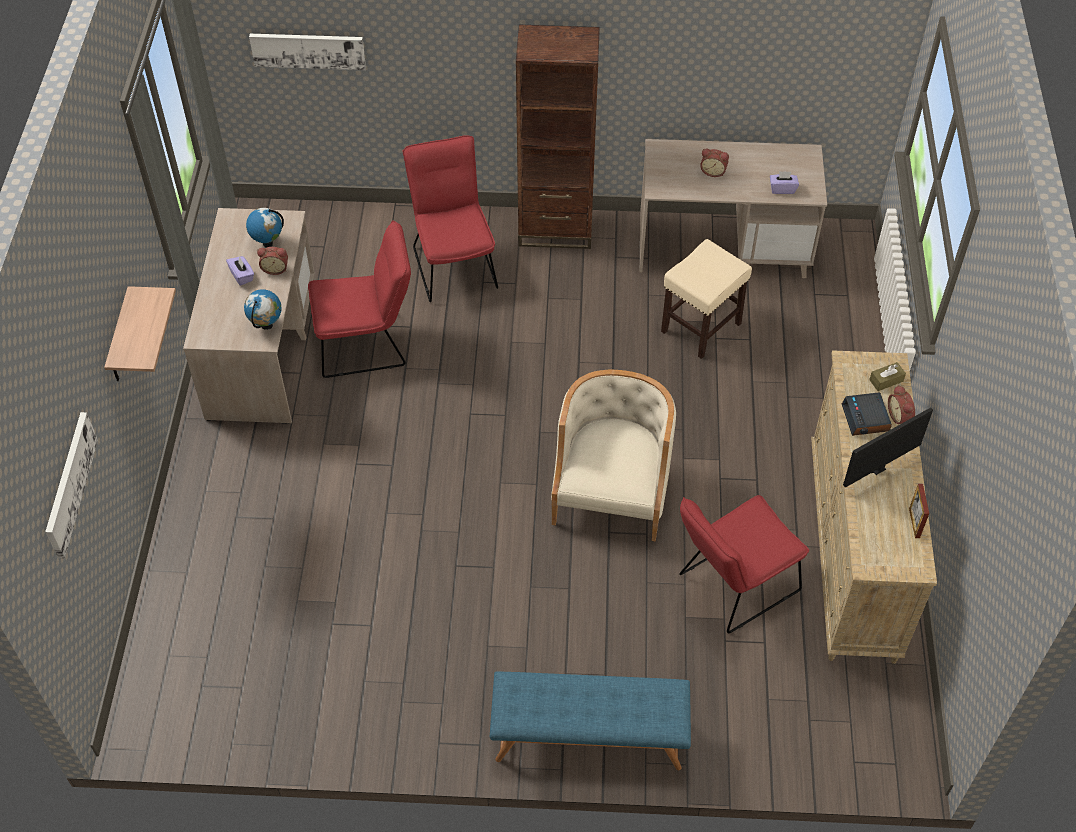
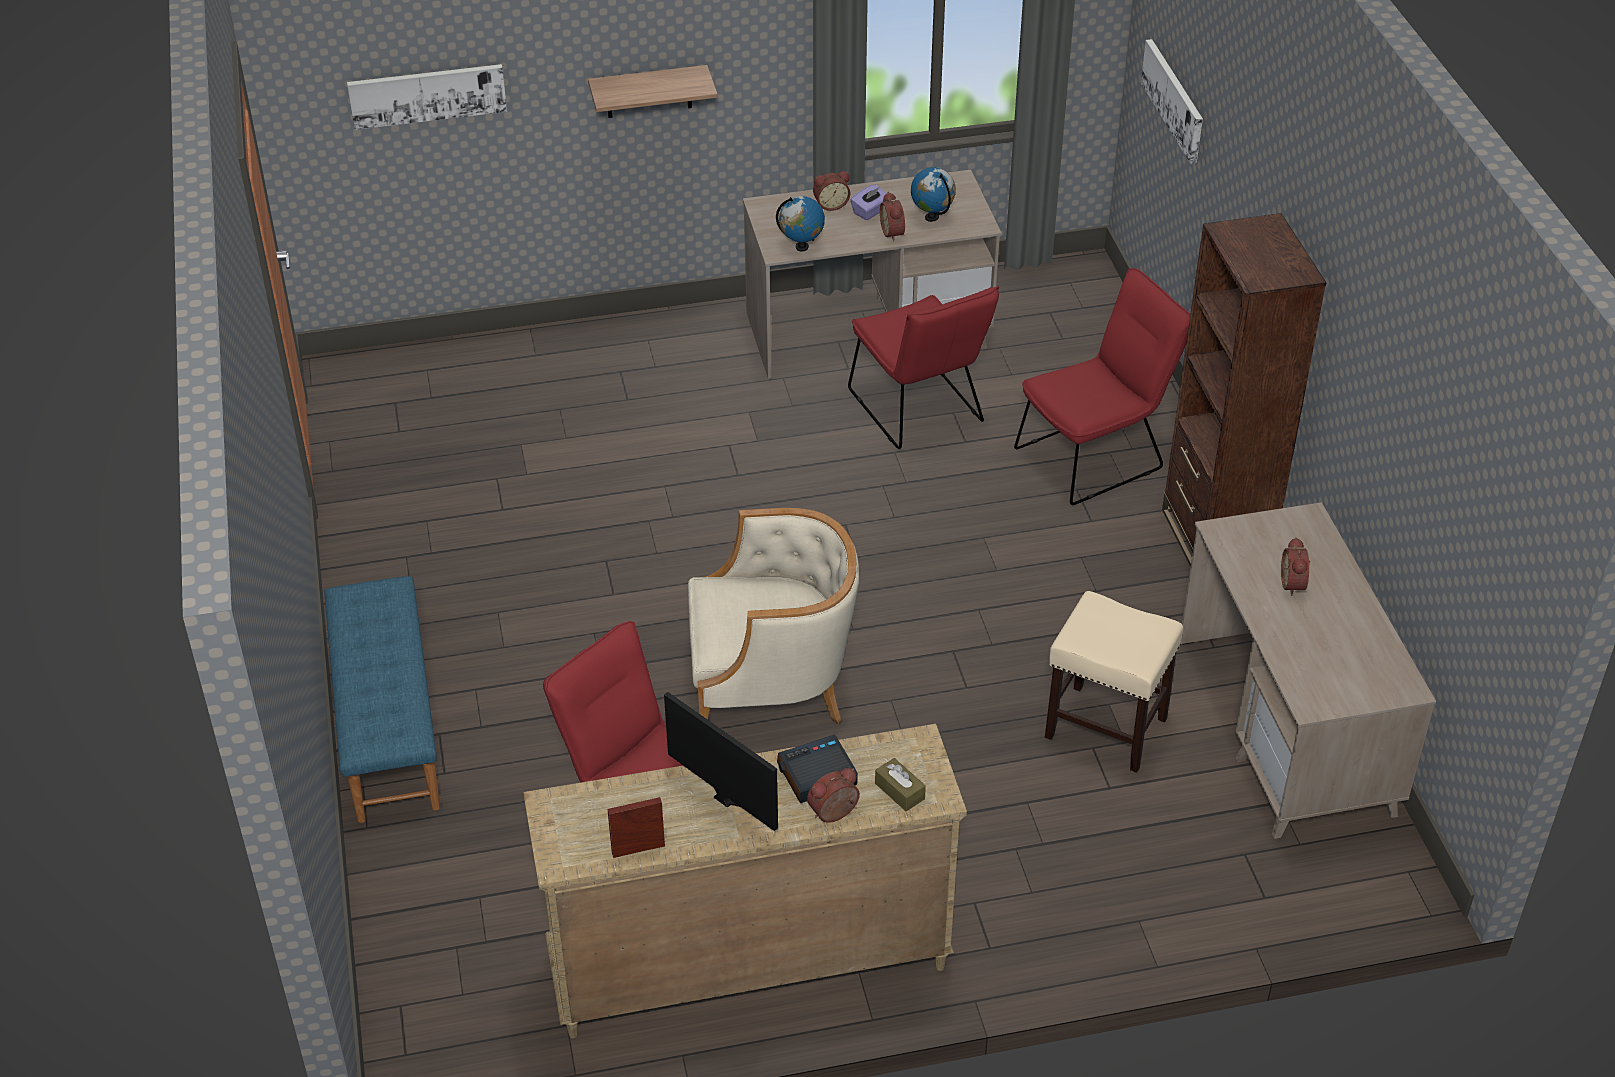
camera: 75 degrees right, 10 degrees down
(221, 297) = (831, 204): none -> alarm clock
(782, 189) = (1302, 667): purple tissue box -> none

